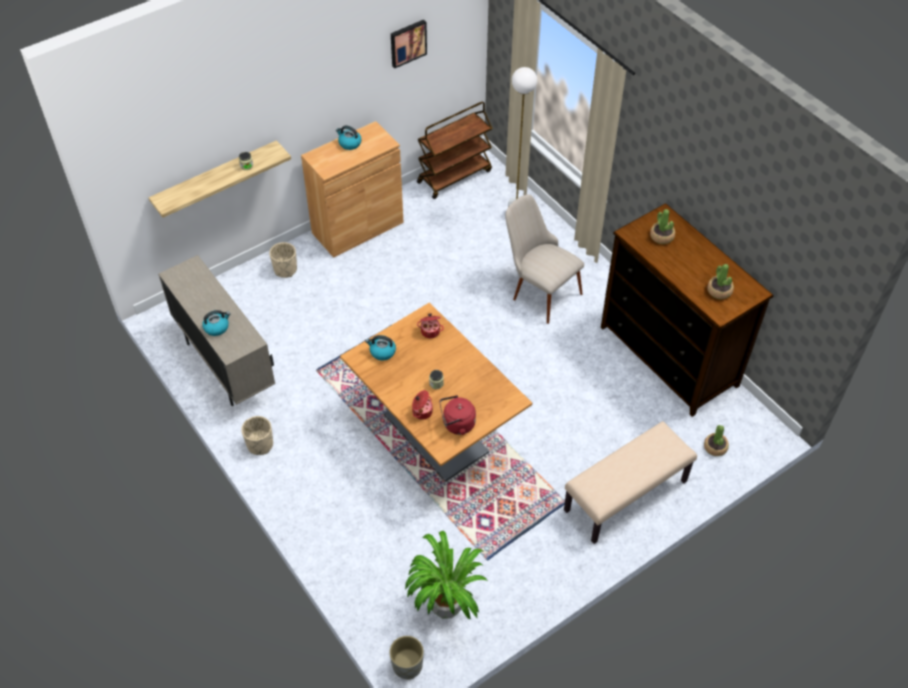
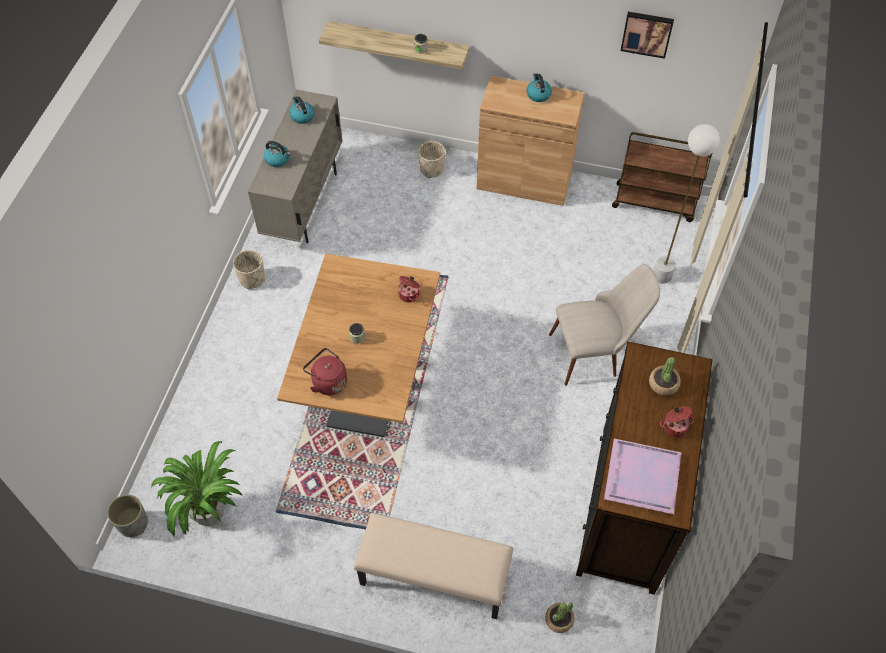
camera: 50 degrees right, 5 degrees up
(382, 352) = (355, 278): kettle -> kettle (302, 116)
(421, 411) = (319, 347): cooking pot -> cooking pot (674, 426)
(538, 290) = (595, 352): beige chair -> beige chair turned 75 degrees clockwise
(719, 291) = (643, 478): potted plant -> purple tray

